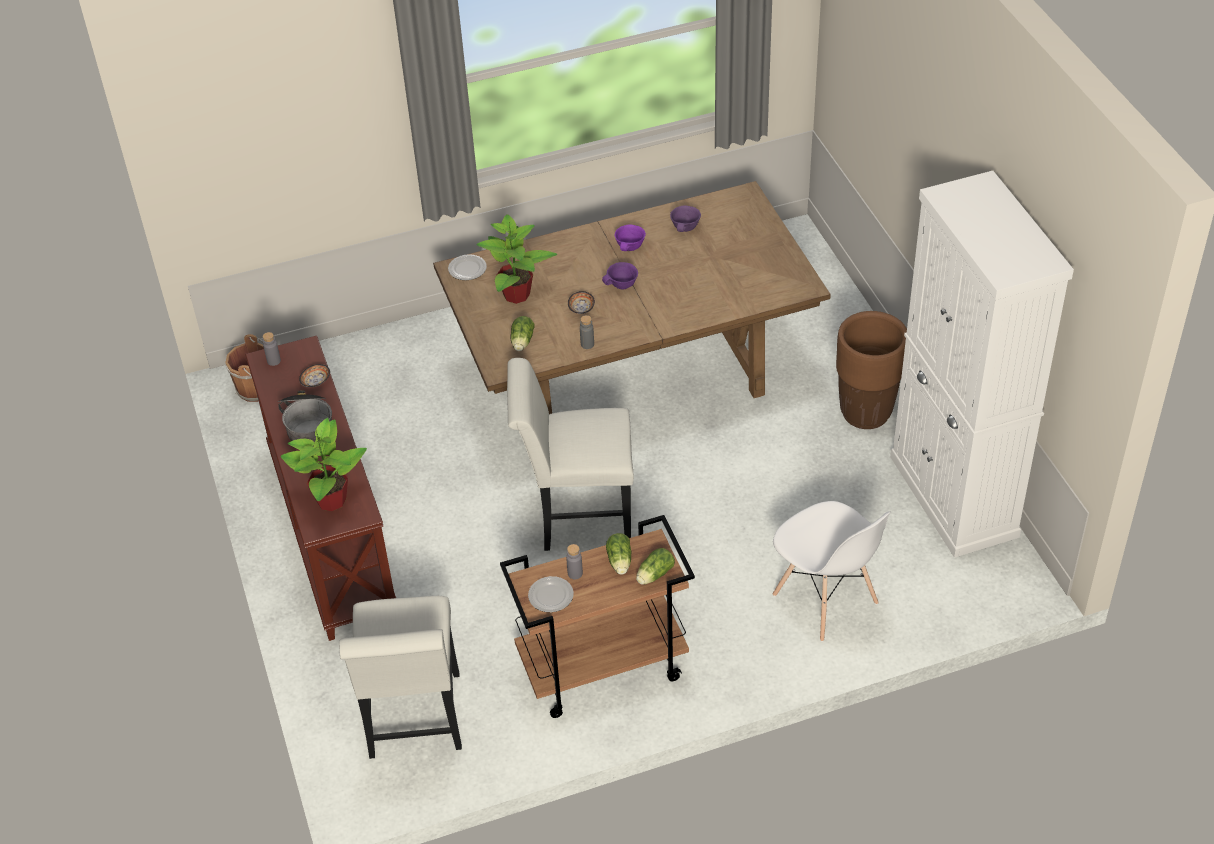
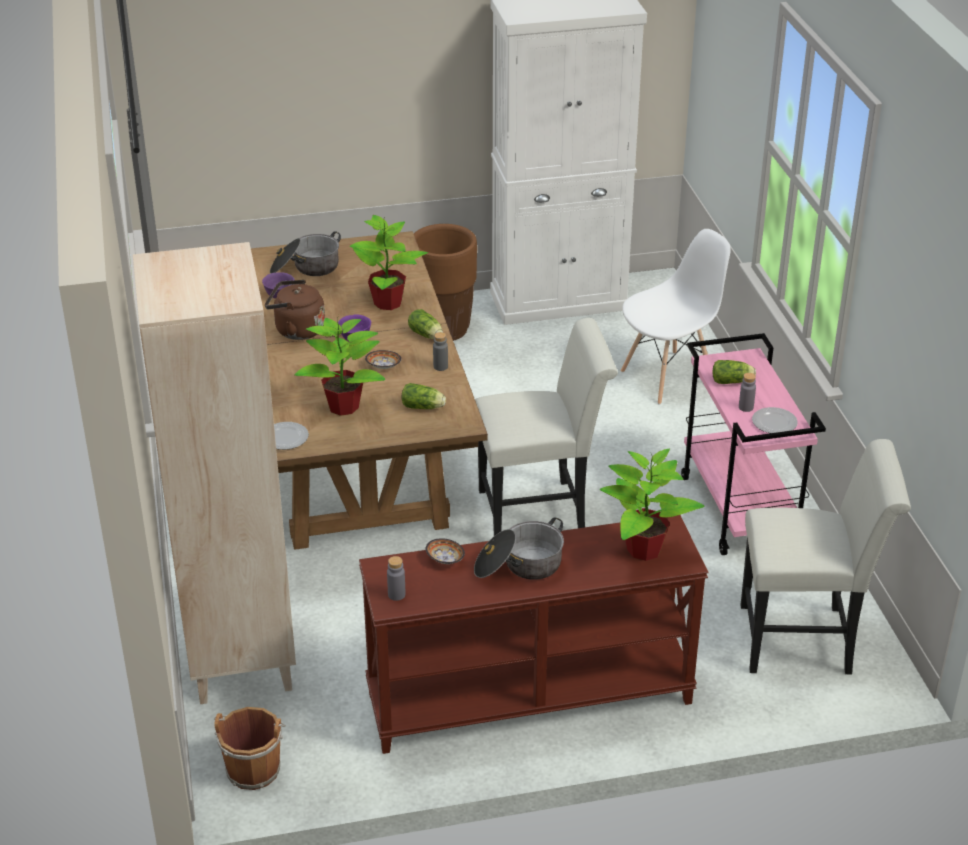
camera: 85 degrees left, 10 degrees down
(371, 359) = (239, 658): none -> beige bookcase
(577, 517) = (540, 512): white chair -> white chair turned 105 degrees counterclockwise
(601, 669) = (740, 510): brown cart -> pink cart
(630, 248) = (296, 330): purple bowl -> brown kettle
(653, 575) = (750, 364): lettuce -> lettuce (427, 335)
(688, 297) = (388, 303): none -> potted plant
(738, 235) = (306, 268): none -> cooking pot

